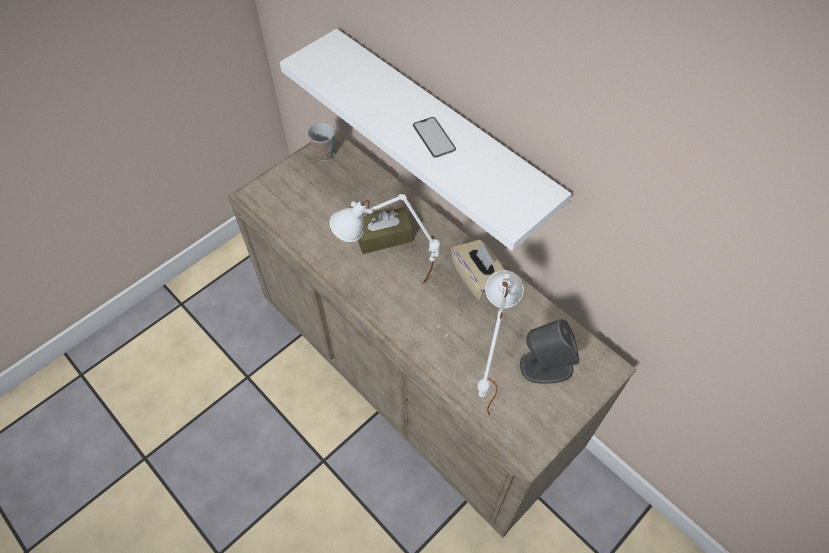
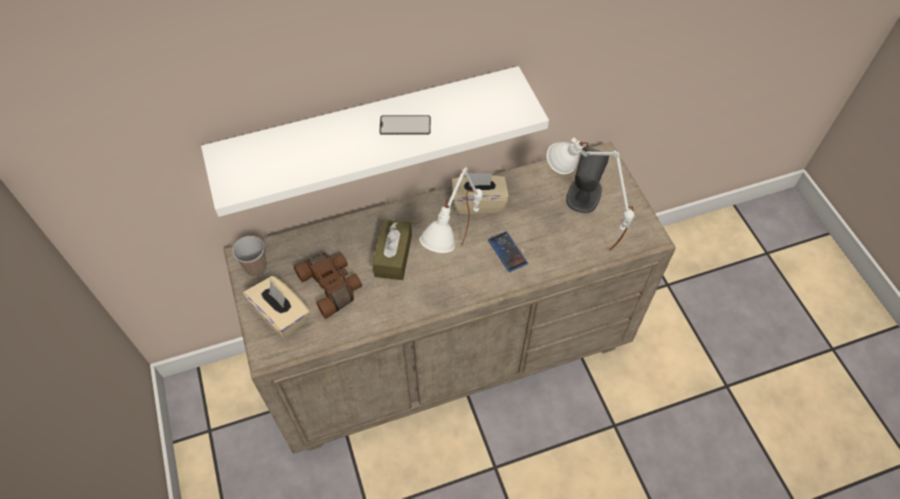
camera: 65 degrees left, 0 degrees up
(289, 189) = (281, 315): none -> beige tissue box
(332, 209) = (332, 286): none -> brown binoculars
(436, 323) = (507, 252): none -> phone

